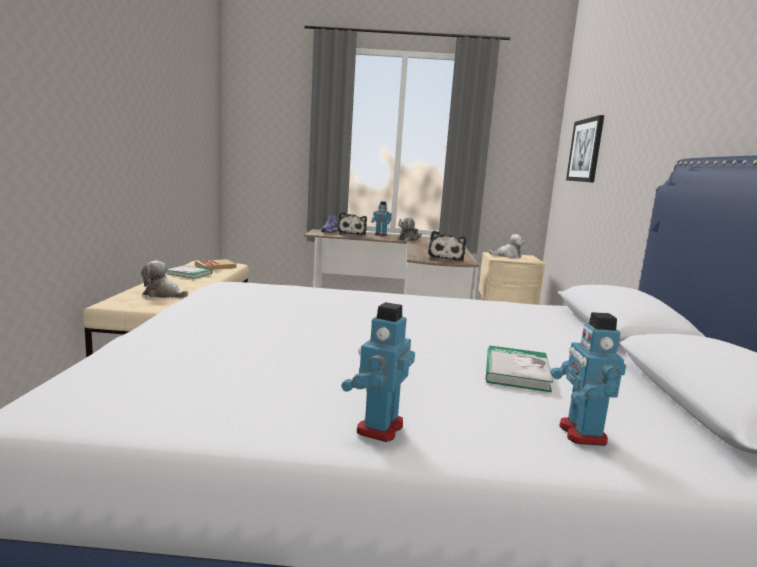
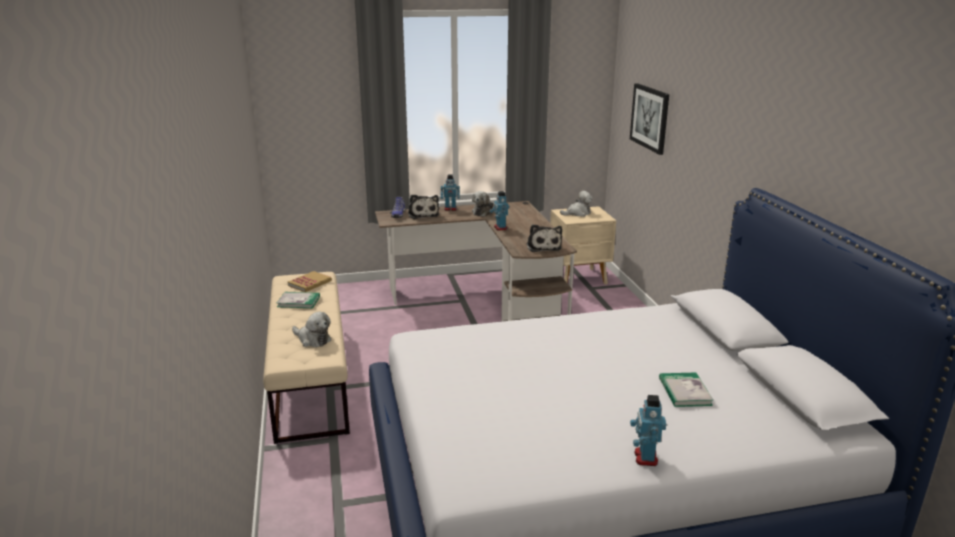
camera: 15 degrees left, 10 degrees up
(163, 294) = (312, 339): plush toy -> plush toy turned 150 degrees counterclockwise
(581, 433) = (741, 434): toy robot -> toy robot (500, 228)

